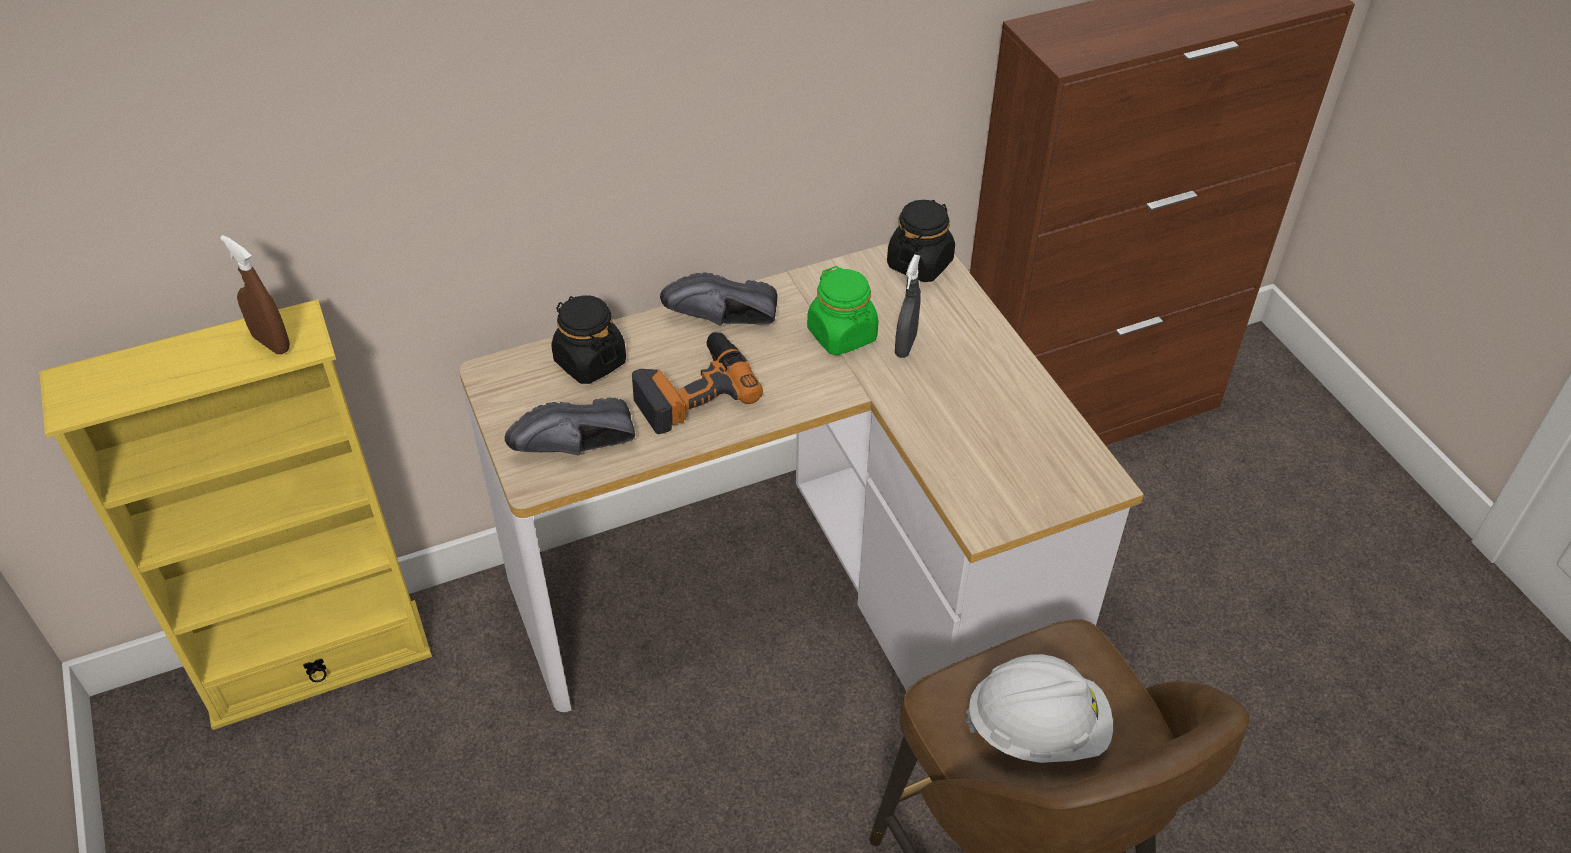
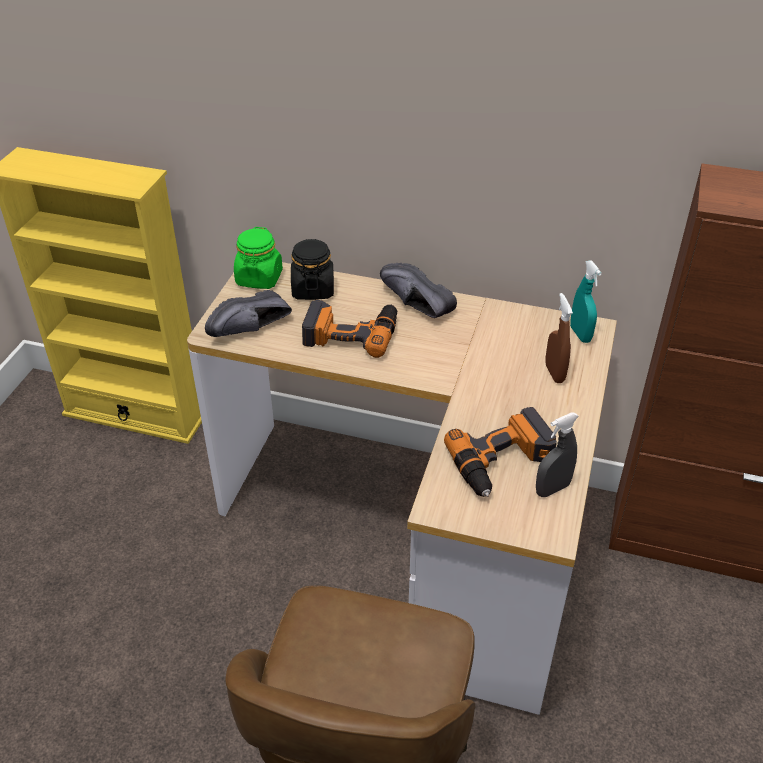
camera: 40 degrees right, 5 degrees down
(271, 343) = (119, 179): brown spray bottle -> brown spray bottle (554, 373)
(577, 449) = (252, 329): black shoe -> black shoe turned 60 degrees counterclockwise
(842, 335) = (477, 349): green jar -> green jar (259, 278)
(905, 345) = (512, 376): grey spray bottle -> grey spray bottle (552, 489)
(920, 263) = (580, 334): black jar -> turquoise spray bottle
(991, 440) = (503, 462): none -> power drill
(1037, 729) = (350, 664): white hard hat -> none

